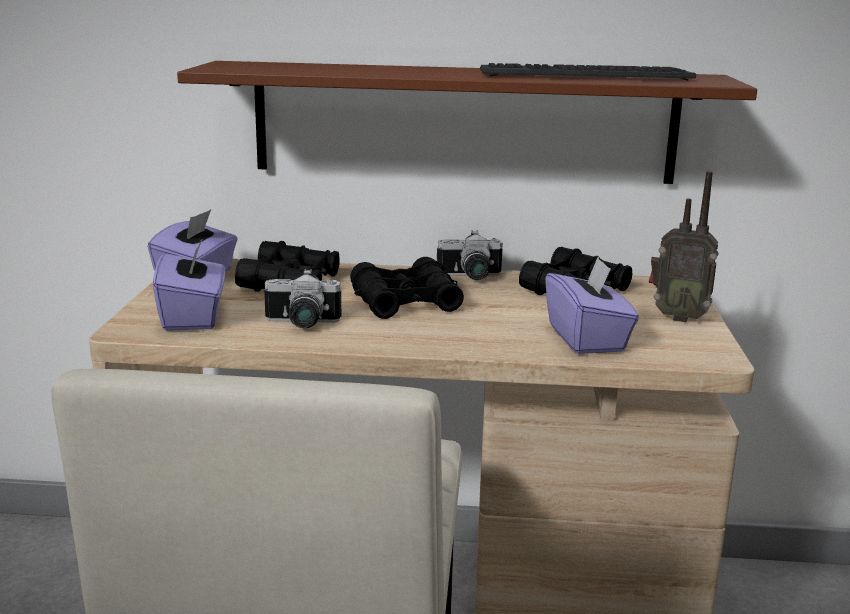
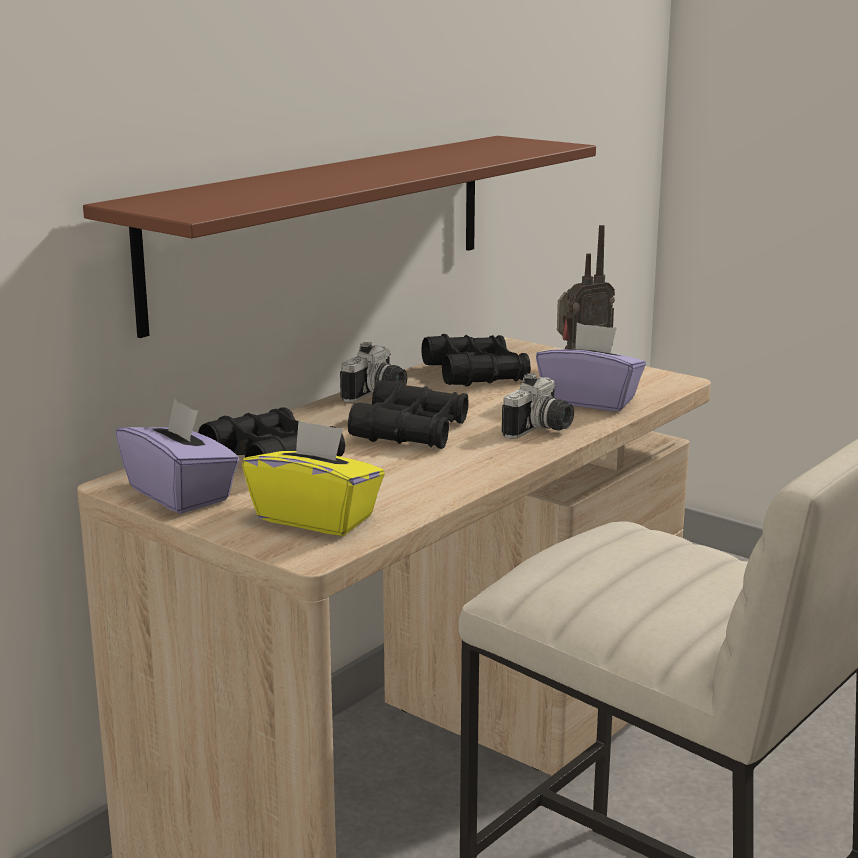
camera: 55 degrees left, 0 degrees up
(193, 317) = (316, 518): purple tissue box -> yellow tissue box
(301, 324) = (409, 480): camera -> camera (541, 430)
(583, 75) = (451, 154): keyboard -> none

